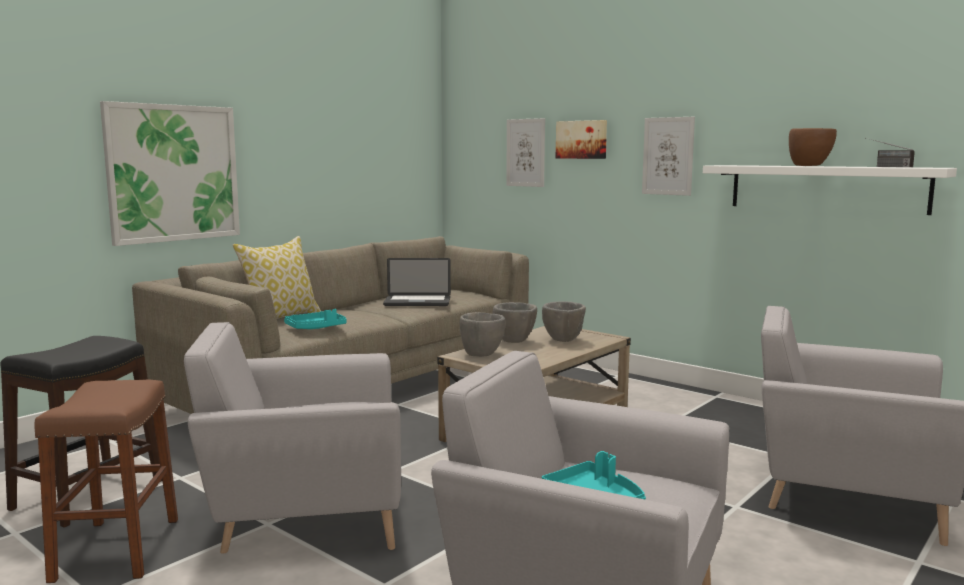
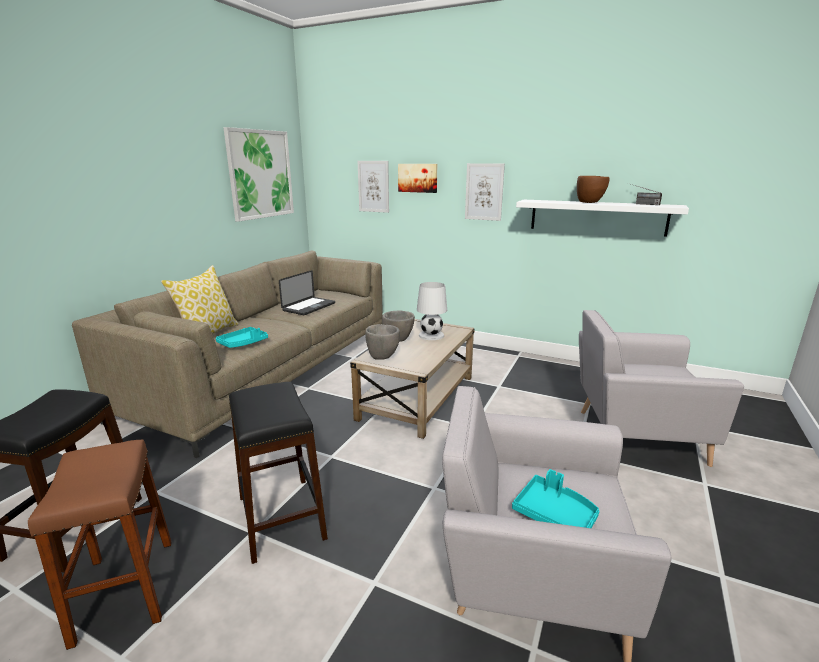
camera: 15 degrees left, 10 degrees up
(173, 173) = (93, 220): picture -> picture (260, 174)
(304, 516) = (280, 517): grey armchair -> black stool
(417, 302) = (309, 307): laptop -> laptop turned 45 degrees counterclockwise
(563, 340) = (431, 335): grey bowl -> white table lamp

